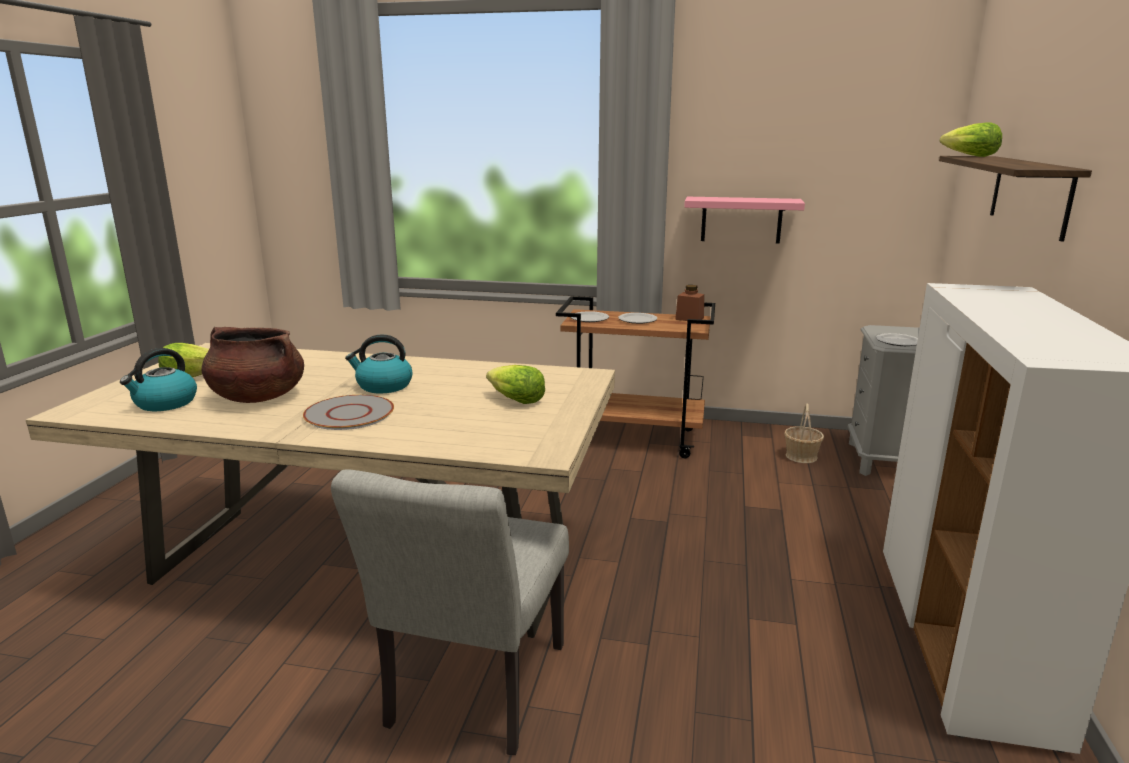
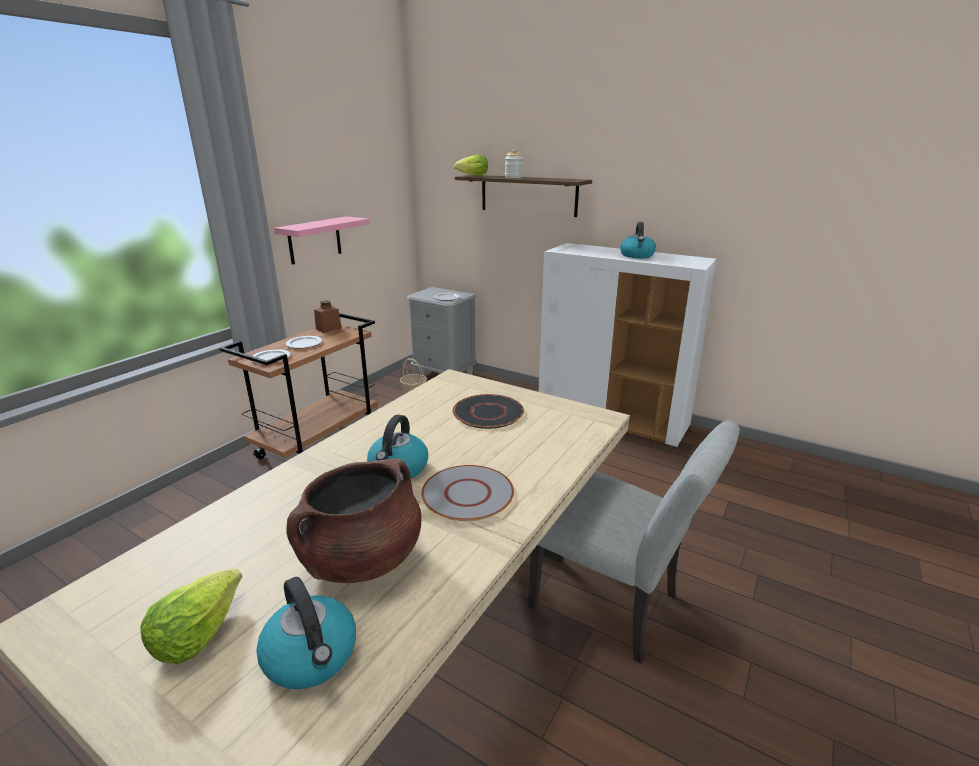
camera: 70 degrees left, 5 degrees up
(515, 400) = (488, 412): lettuce -> black plate
(999, 160) = (514, 177): none -> jar
(1033, 323) = (637, 255): none -> kettle

